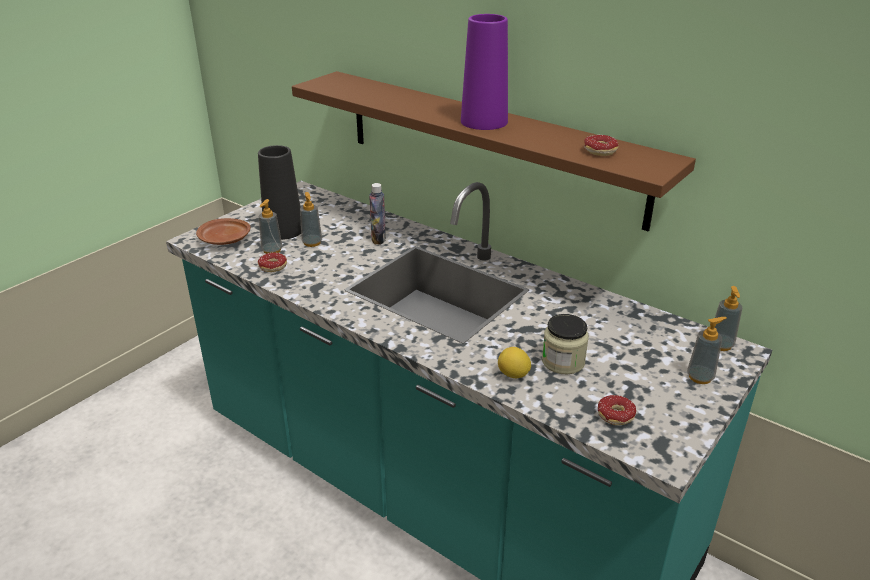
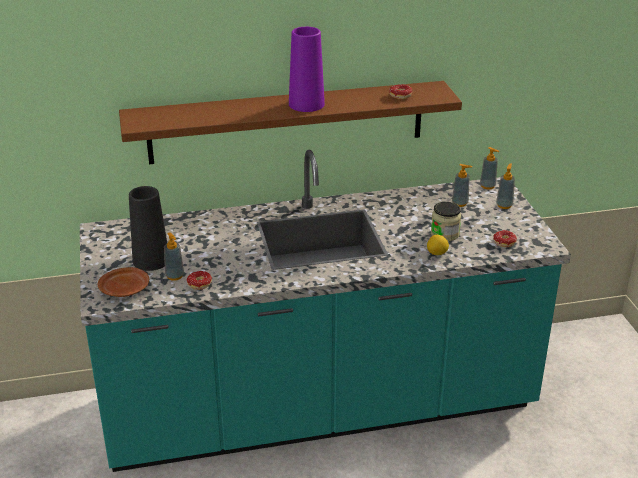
camera: 50 degrees left, 0 degrees up
(312, 243) = (190, 256): soap dispenser -> soap dispenser (460, 203)
(378, 239) = (226, 230): bottle -> none

